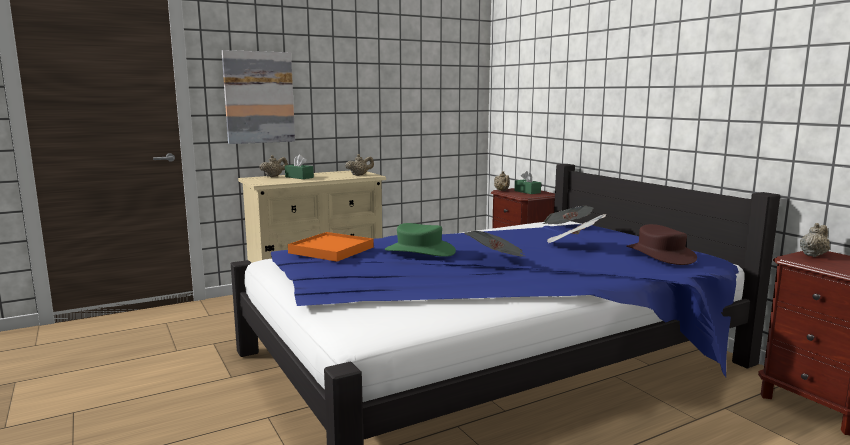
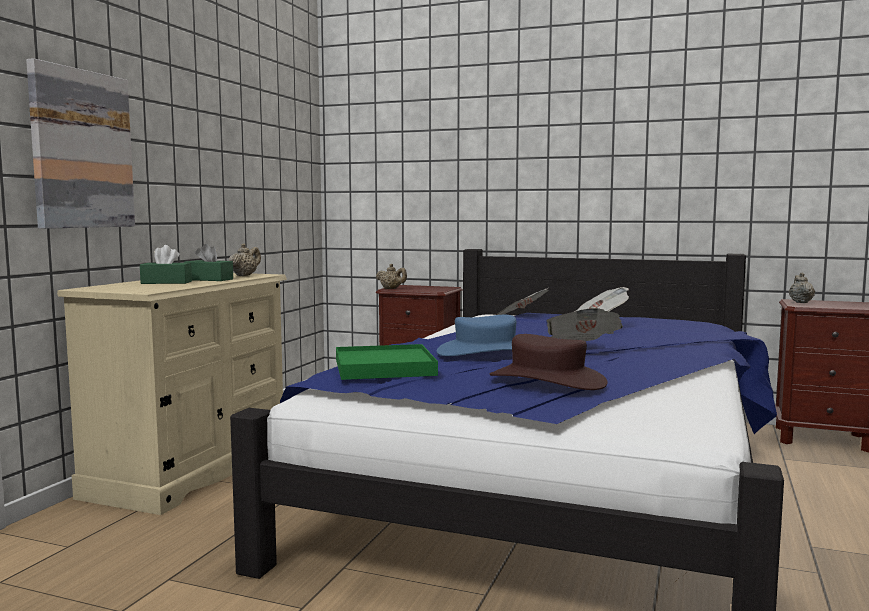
camera: 40 degrees left, 5 degrees down
(274, 176) = (117, 284): beige teapot -> none
(331, 250) = (384, 367): orange tray -> green tray
(419, 251) = (485, 352): green hat -> blue hat
(527, 192) = (421, 287): green tissue box -> green tissue box (209, 279)
(660, 254) = (676, 323): brown hat -> brown hat (547, 380)

